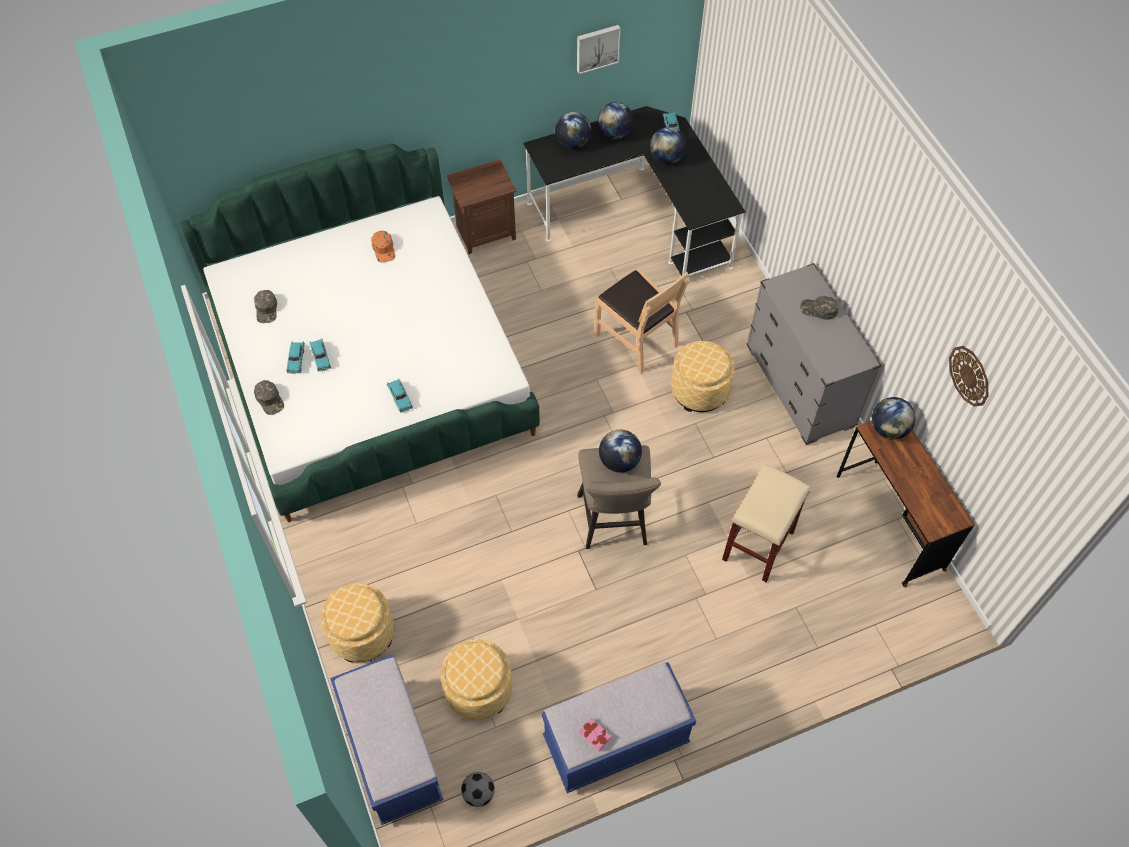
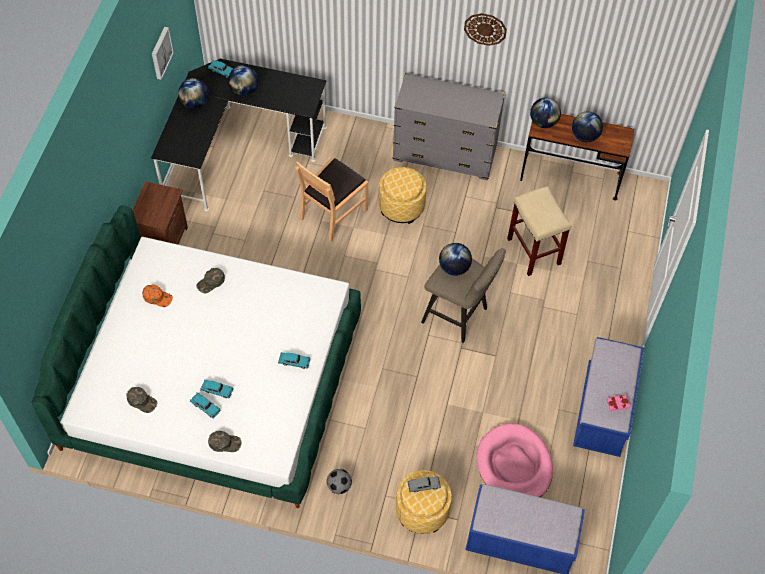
camera: 55 degrees left, 0 degrees up
(360, 605) = (424, 486): none -> grey toy car
(478, 689) = (514, 465): ottoman -> pink dog bed
(478, 793) = (583, 508): football -> football (339, 486)
(572, 143) = (180, 131): globe -> globe (584, 136)
(636, 338) = (333, 213): brown chair -> brown chair turned 135 degrees clockwise
(818, 310) = (441, 94): green cap -> green cap (211, 282)
(969, 375) = (588, 47): wall clock -> wall clock (485, 29)

